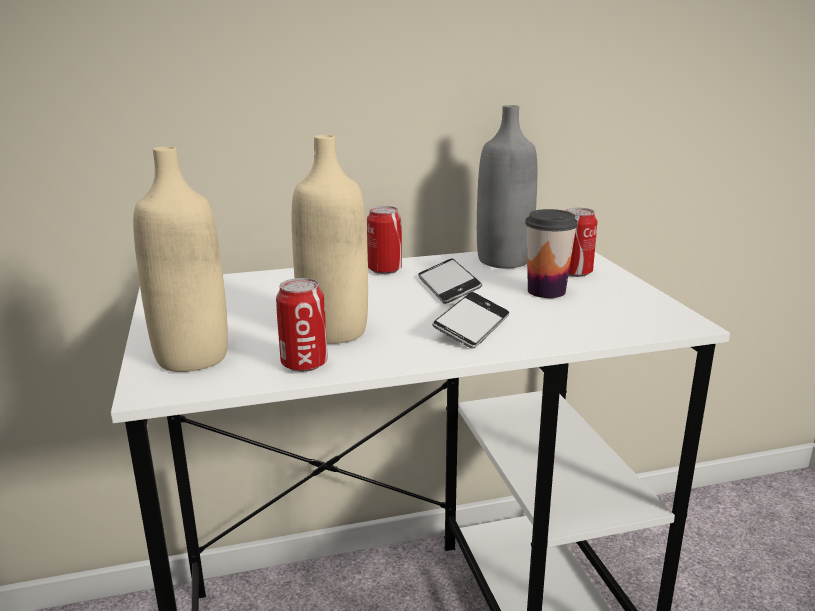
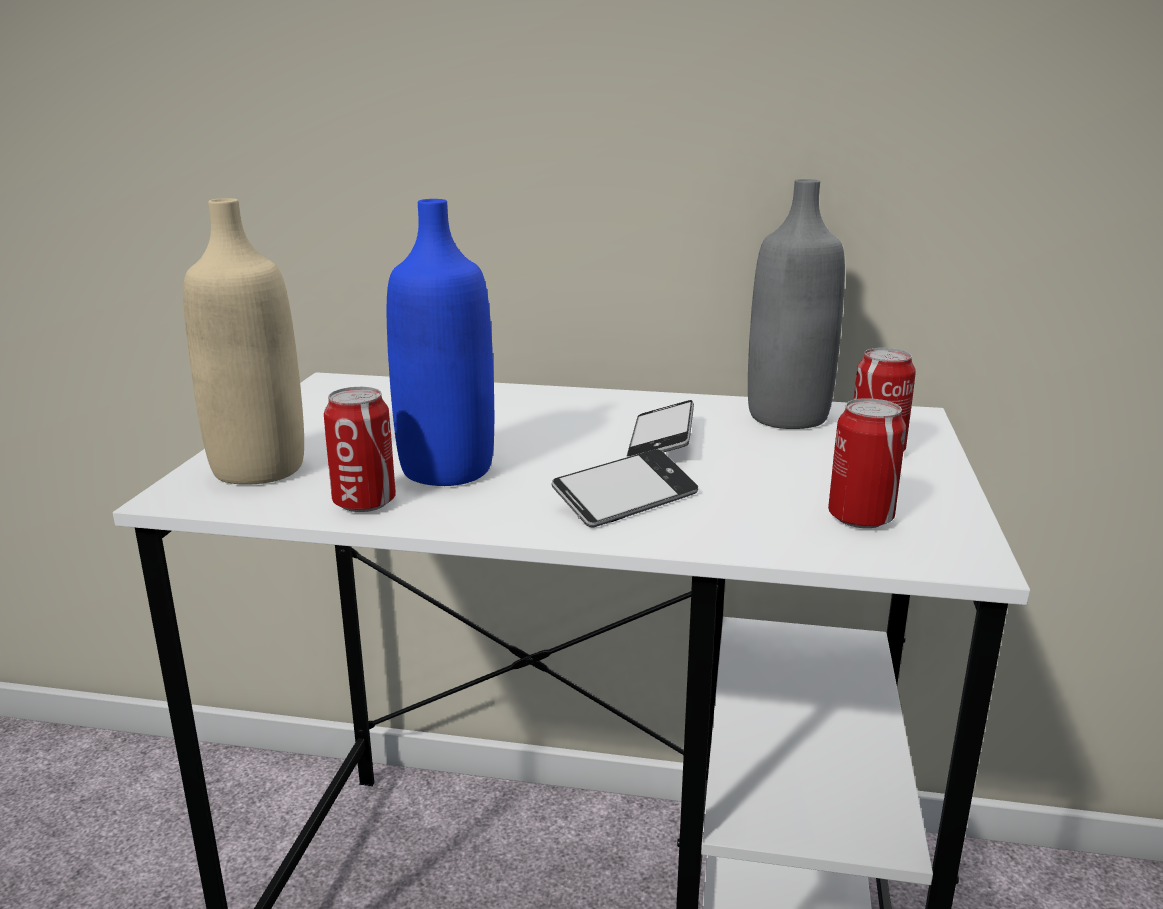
camera: 25 degrees right, 0 degrees up
(334, 331) = (447, 469): beige bottle -> blue bottle
(385, 270) = (607, 403): can -> can (860, 518)
(546, 291) = (797, 470): cup -> none

